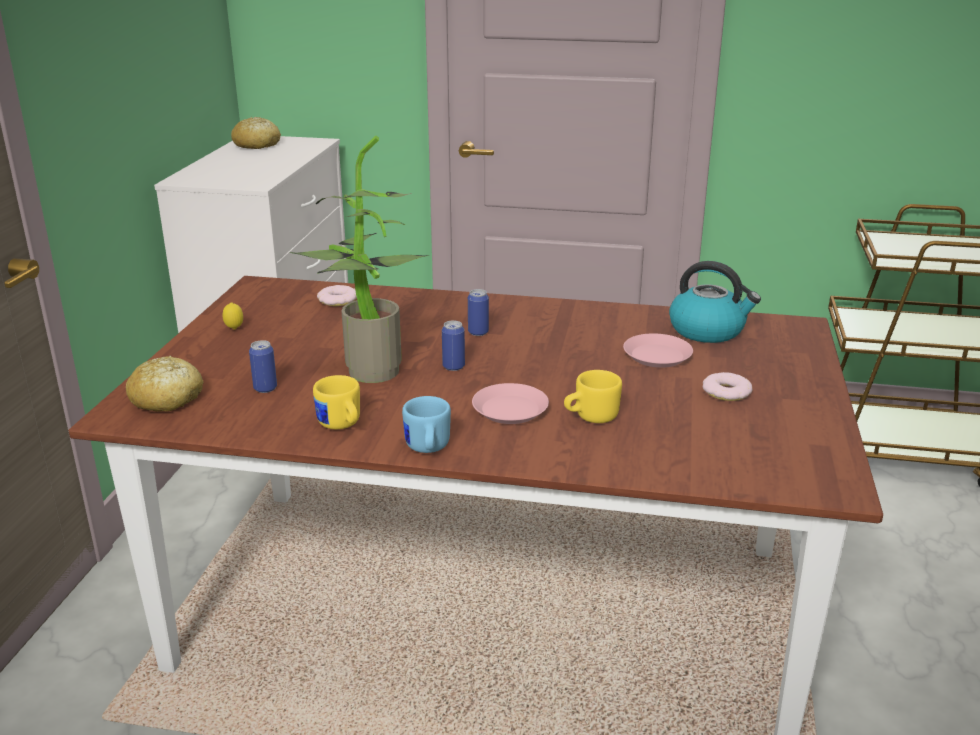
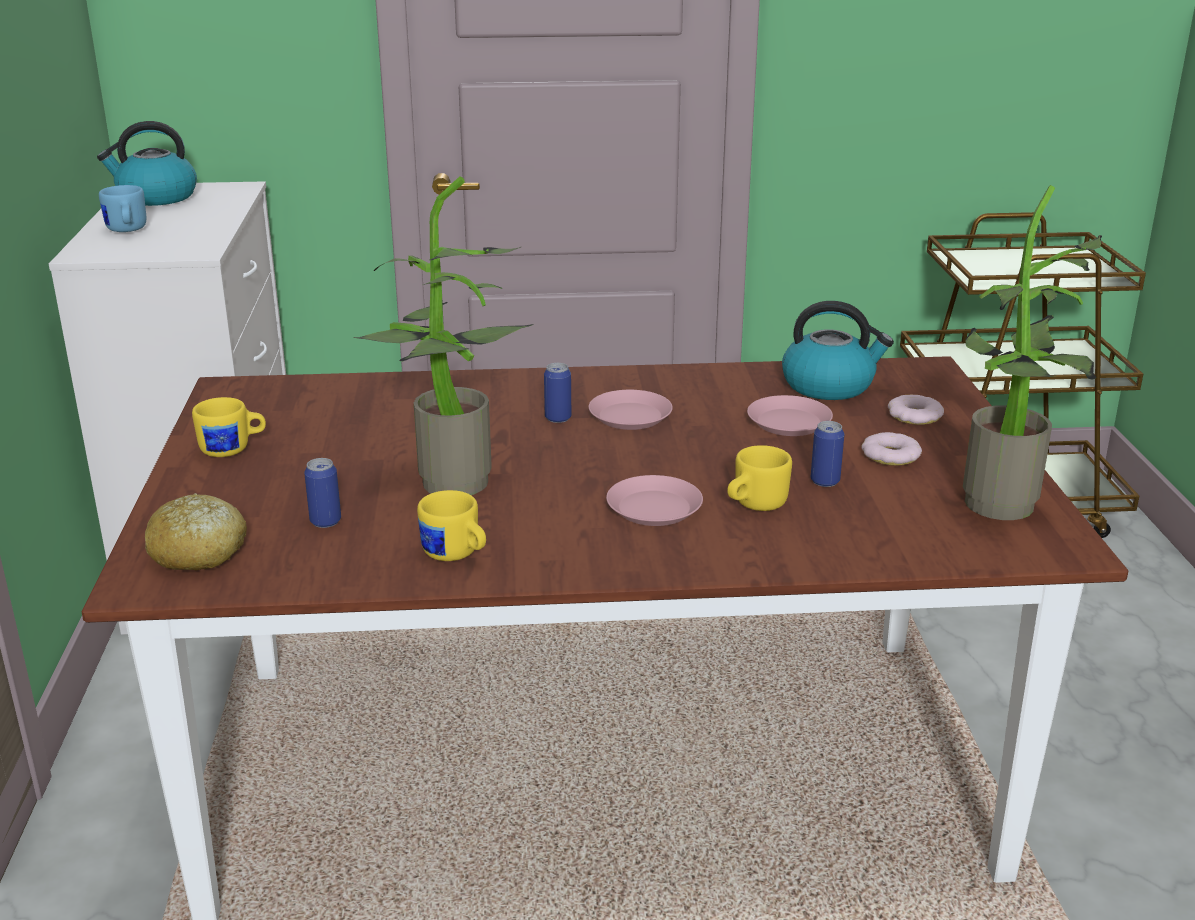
camera: 15 degrees left, 0 degrees up
(234, 329) = (233, 450): lemon -> yellow mug
(257, 145) = (156, 197): bread -> kettle
(337, 300) = (350, 397): donut -> donut (914, 416)
(427, 449) = (582, 569): blue mug -> blue mug (126, 231)
(453, 366) = (553, 464): can -> can (825, 481)
(534, 337) = (630, 416): none -> pink plate
(802, 448) = (1008, 509): none -> potted plant

